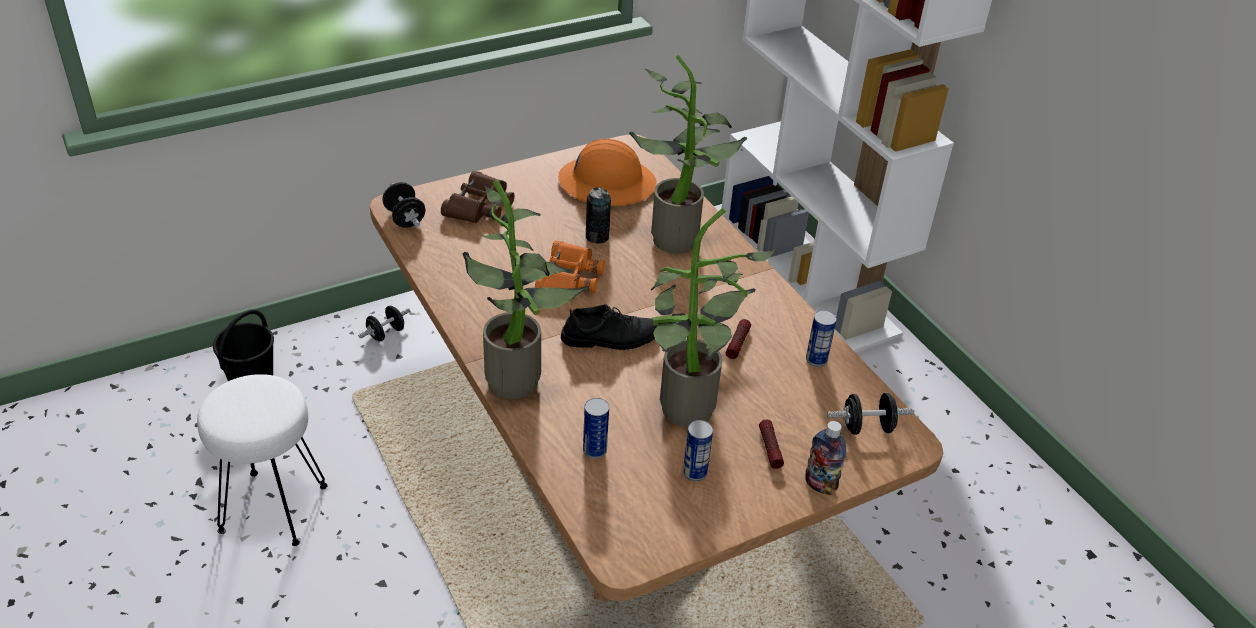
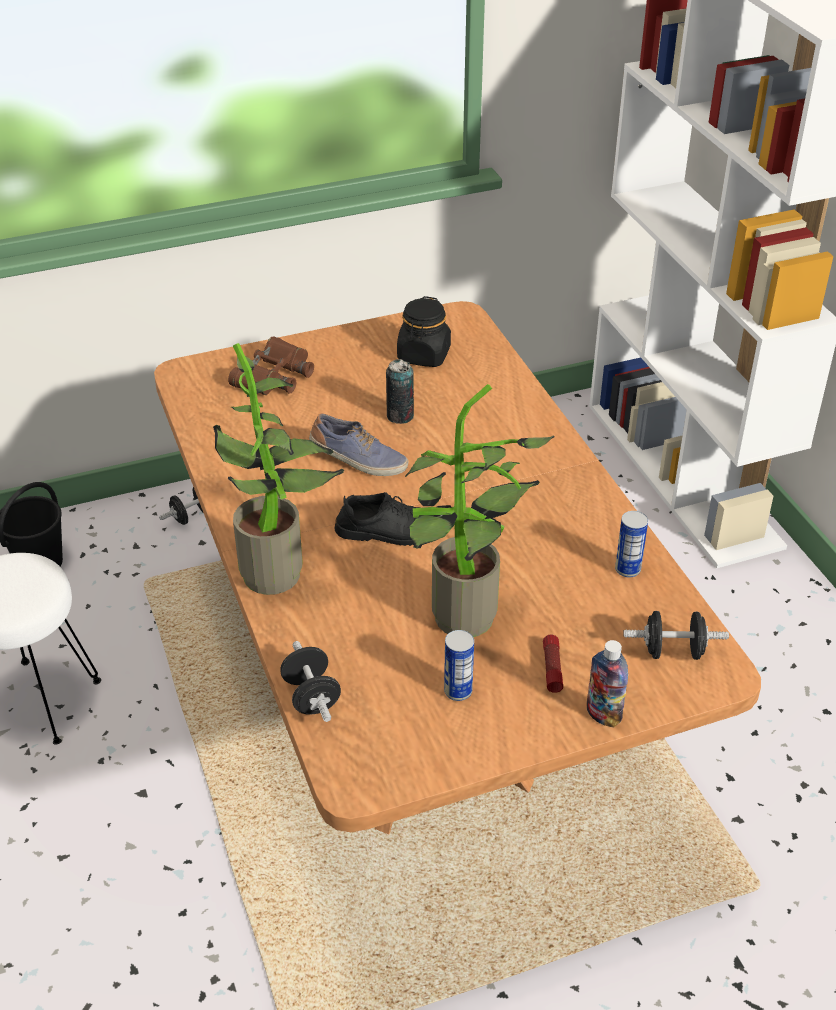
camera: 10 degrees right, 0 degrees up
(405, 218) = (189, 387): black dumbbell -> black dumbbell (311, 697)
(568, 278) = (358, 461): orange binoculars -> shoe
(594, 450) = (348, 658): can -> none
(607, 183) = (424, 355): orange hard hat -> black jar
(679, 237) = (495, 420): potted plant -> none
(737, 343) = (538, 545): flashlight -> none

